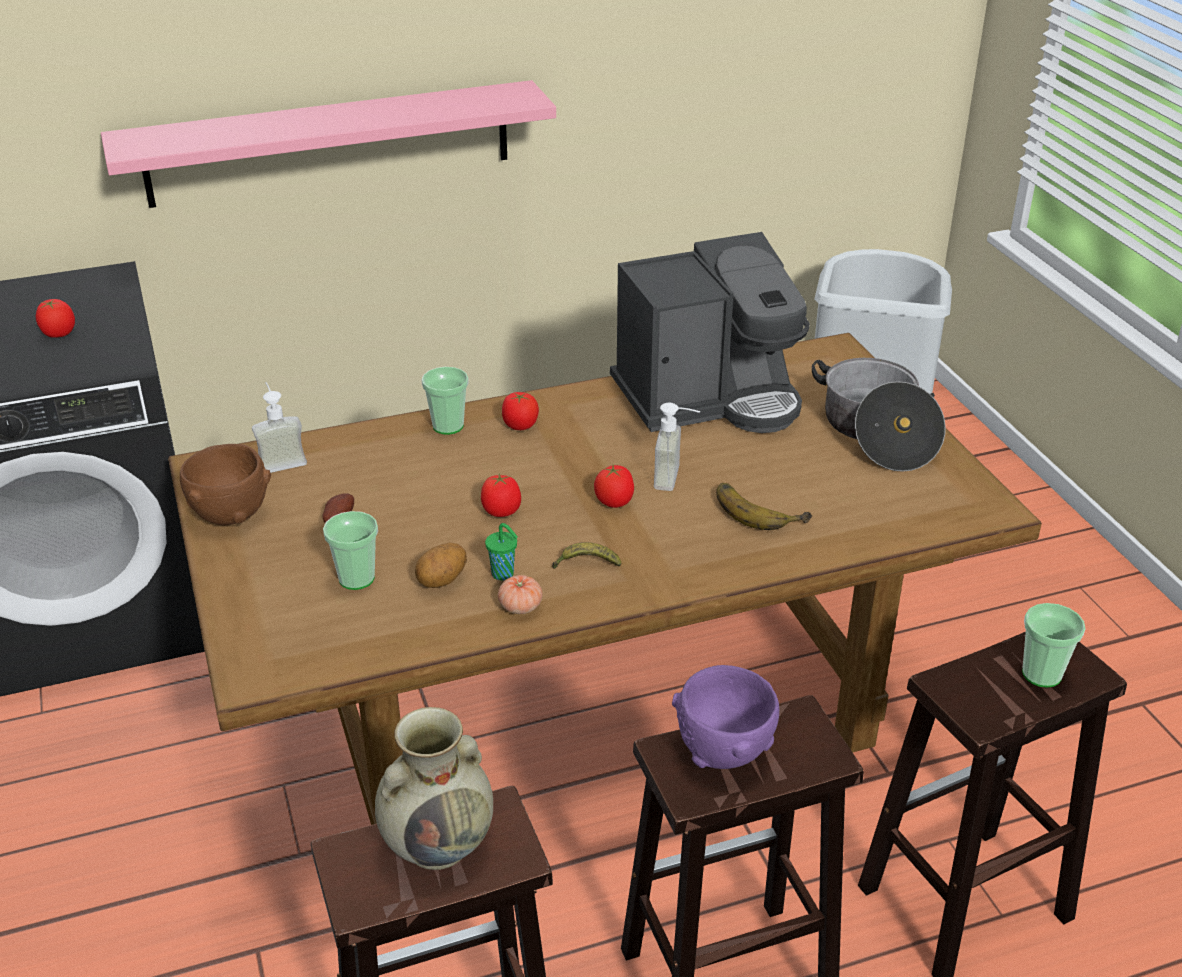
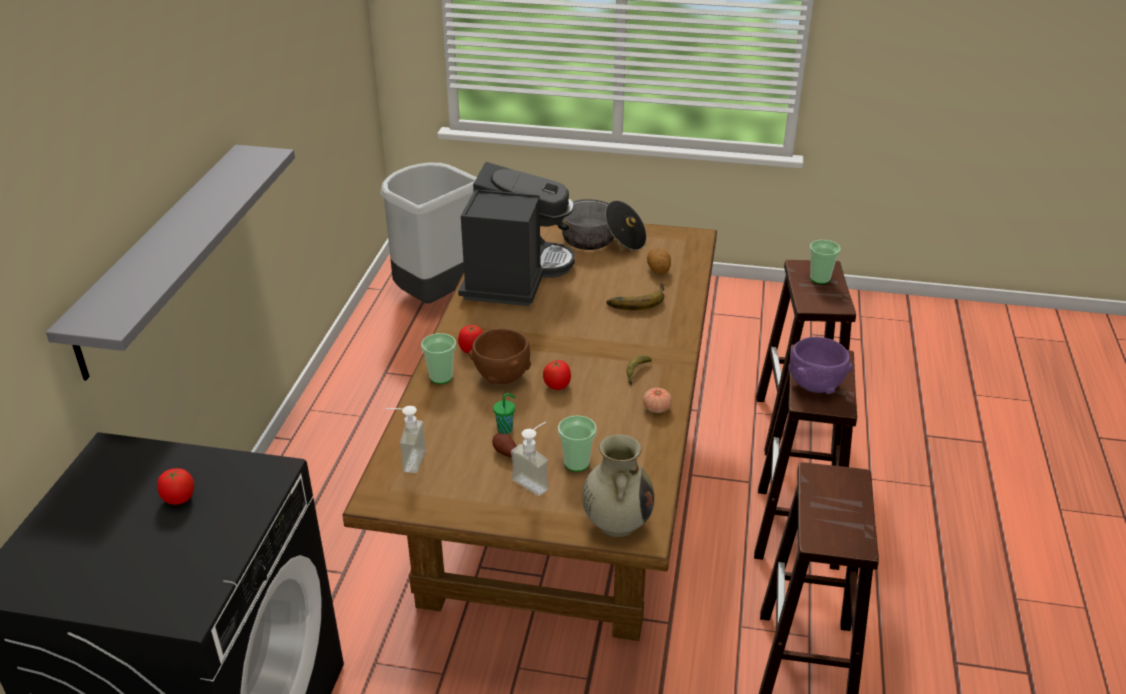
camera: 60 degrees left, 0 degrees up
(230, 514) = (452, 500): brown bowl -> brown bowl (502, 376)
(329, 143) = (161, 256): pink shelf -> grey shelf
(439, 844) = (829, 502): beige vase -> beige vase (617, 522)
(442, 581) = (608, 429): potato -> potato (658, 270)
(504, 574) = (621, 404): green cup -> green cup (506, 429)
(614, 502) = (585, 343): tomato -> none
(676, 478) = (582, 315): soap dispenser -> soap dispenser (535, 480)

